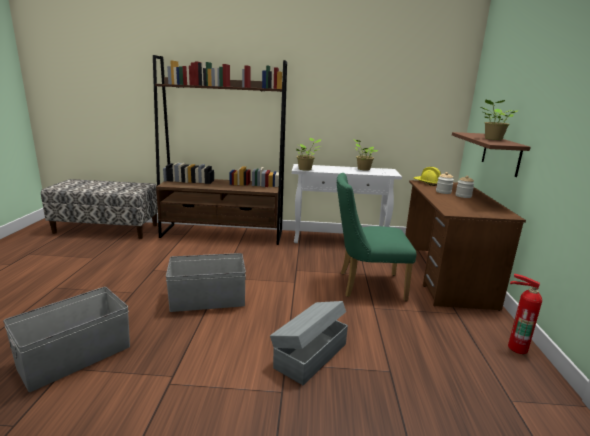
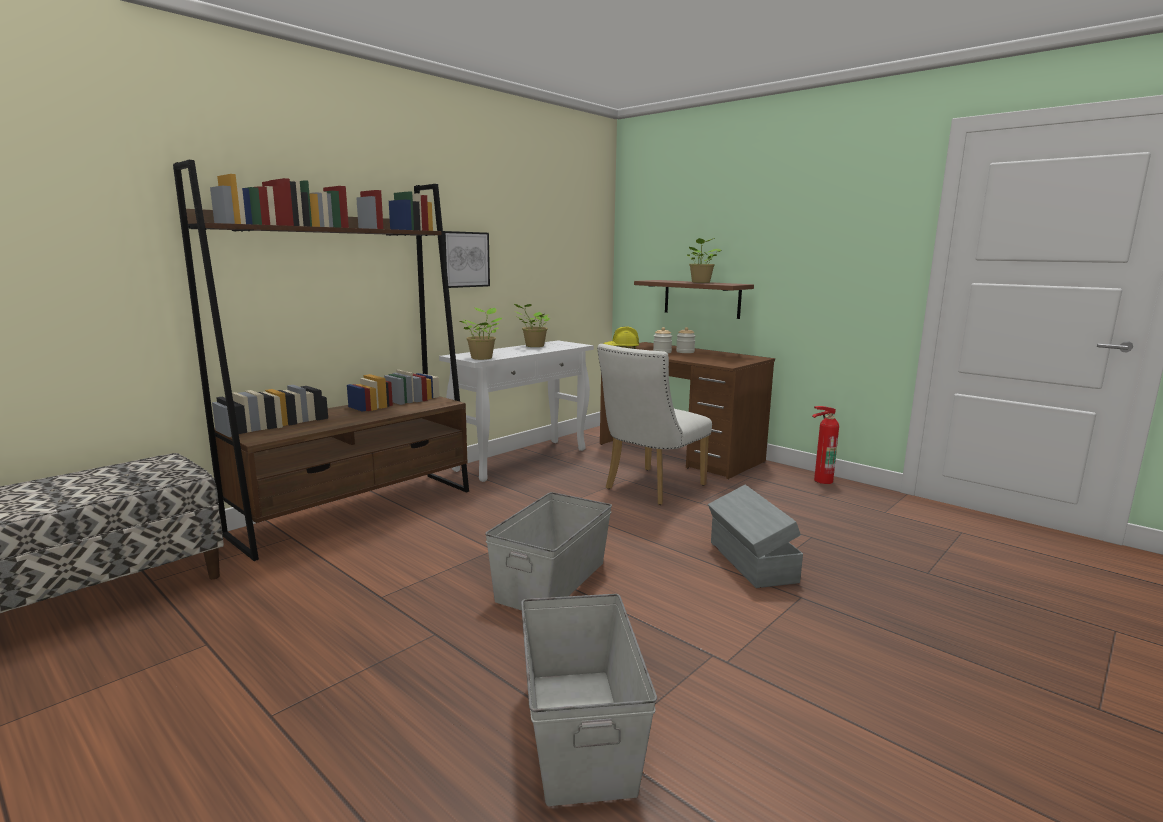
camera: 50 degrees left, 5 degrees down
(320, 107) = (464, 259): none -> picture
(366, 285) = (650, 488): green chair -> white chair

